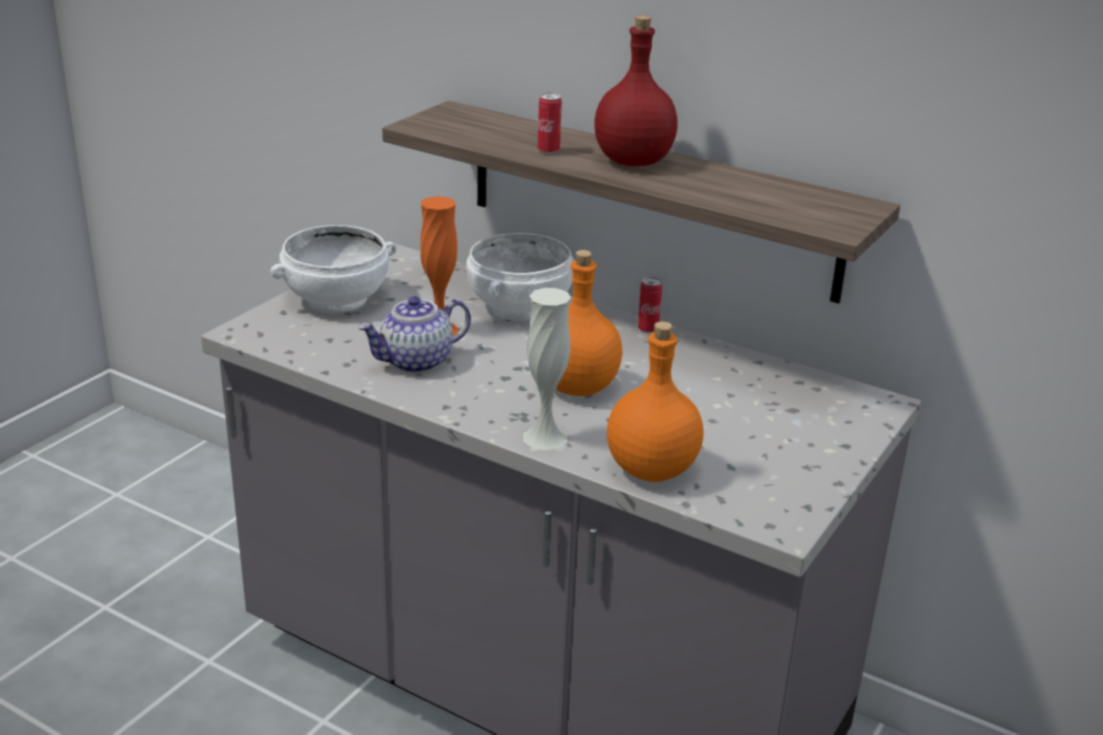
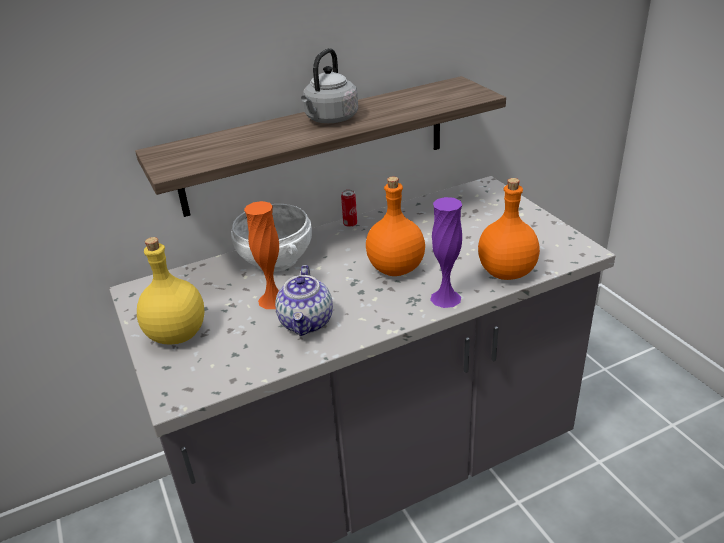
camera: 55 degrees left, 5 degrees up
(336, 299) = (176, 334): white bowl -> yellow bottle
(545, 437) = (445, 298): white vase -> purple vase
(548, 151) = (280, 138): can -> none
(633, 162) = (330, 119): red bottle -> grey kettle

